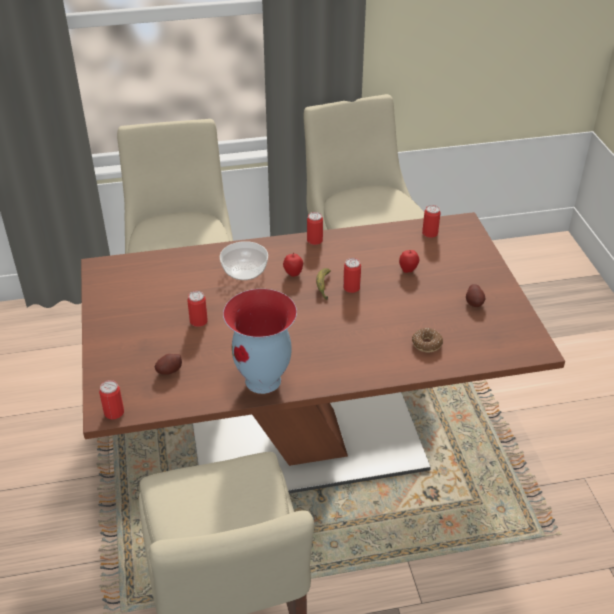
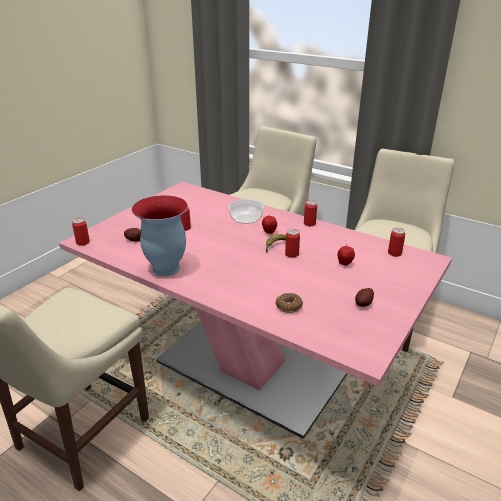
camera: 45 degrees right, 10 degrees down
(307, 442) = (250, 368): brown dining table -> pink dining table

